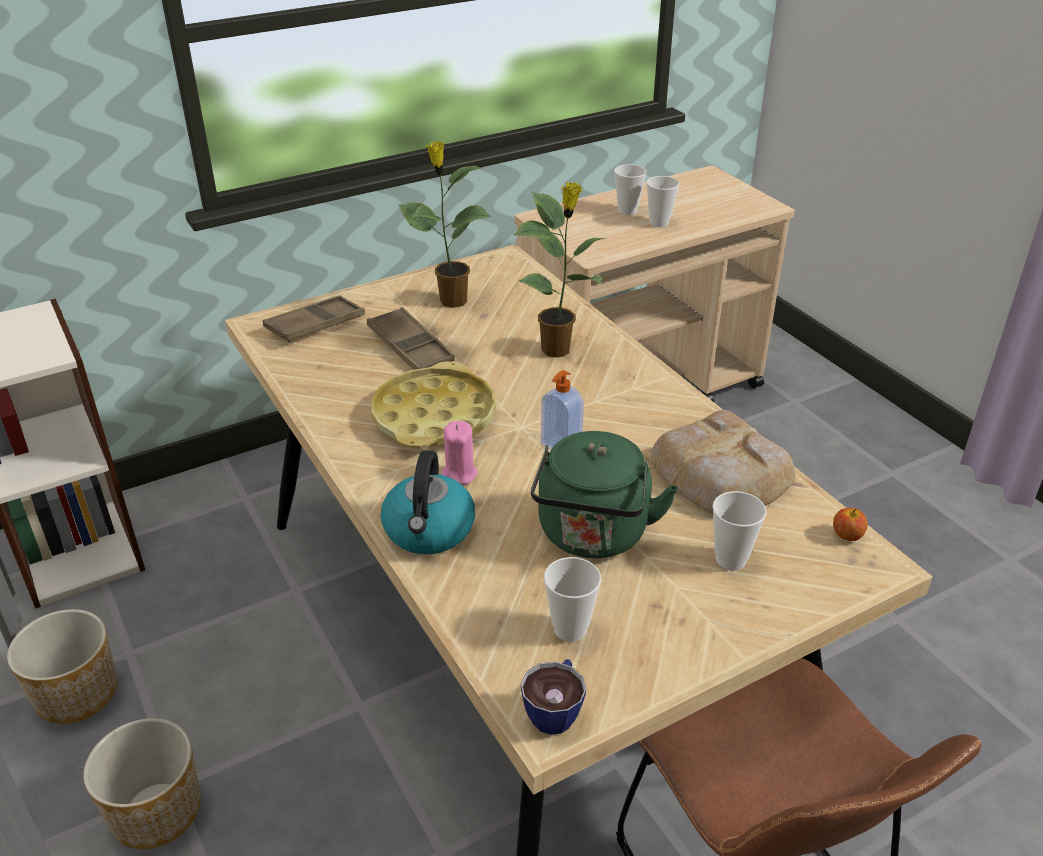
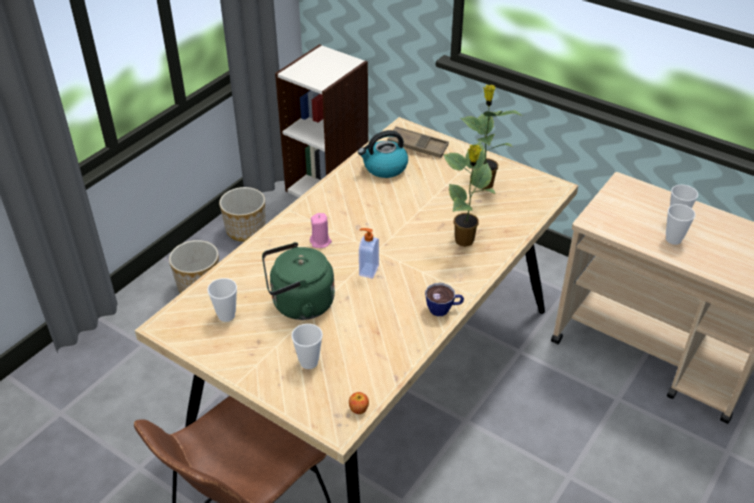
camera: 65 degrees right, 5 degrees up
(410, 347) = (422, 186): brown tray -> none
(429, 531) = (271, 247): kettle -> kettle (384, 168)
(434, 417) = (363, 217): yellow tray -> none
(555, 710) = (173, 325): cup -> cup (444, 309)
(721, 474) = (384, 342): bread -> none

